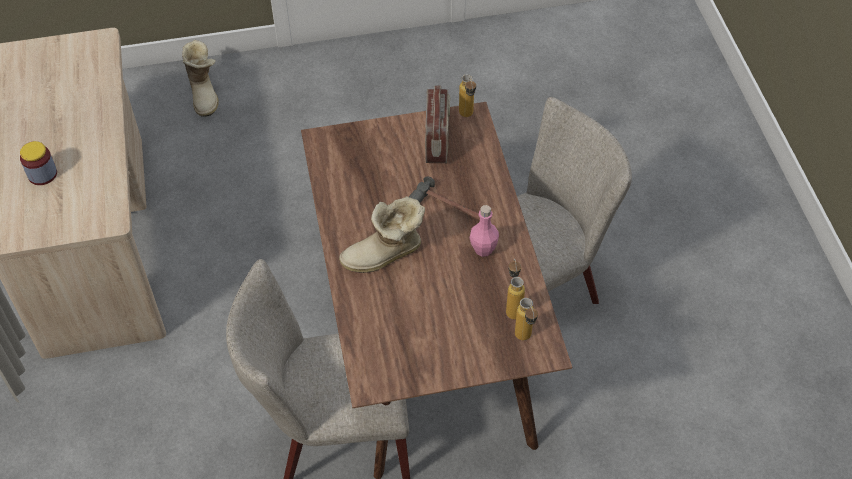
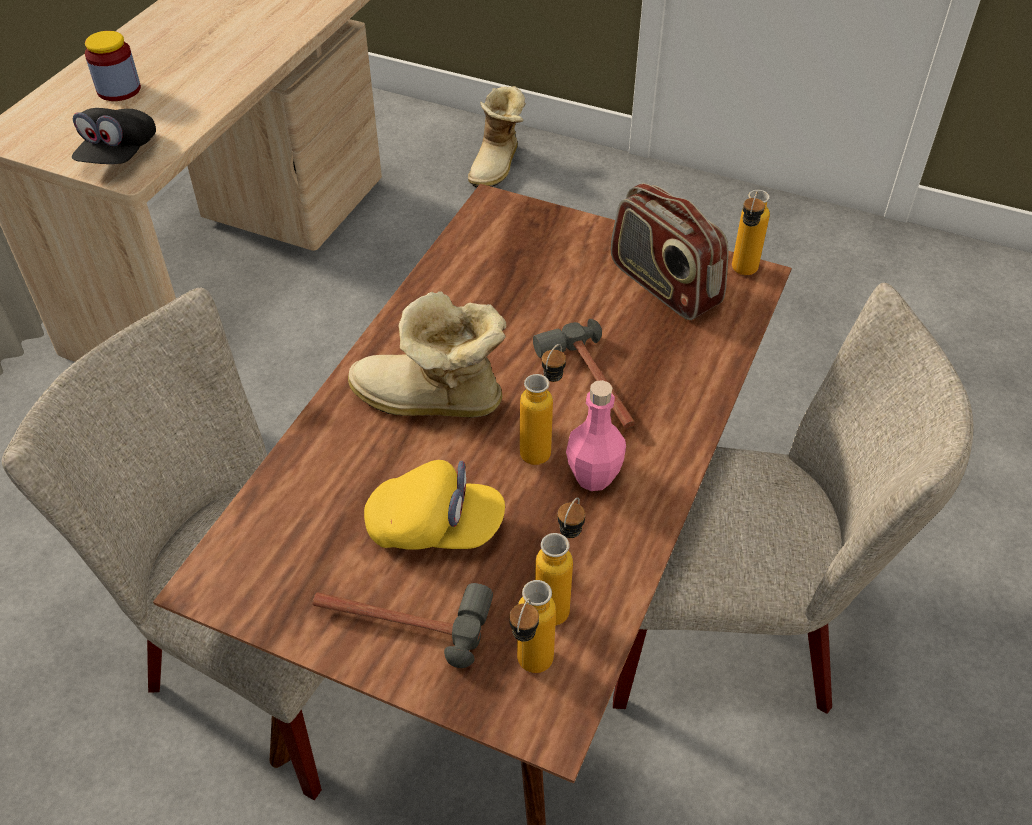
camera: 35 degrees right, 5 degrees down
(93, 214) = (119, 155): none -> black cap
(437, 141) = (663, 285): radio -> radio turned 105 degrees clockwise
(439, 308) = (435, 527): none -> yellow cap
(451, 248) = (542, 446): none -> bottle
(459, 351) = (400, 619): none -> hammer

